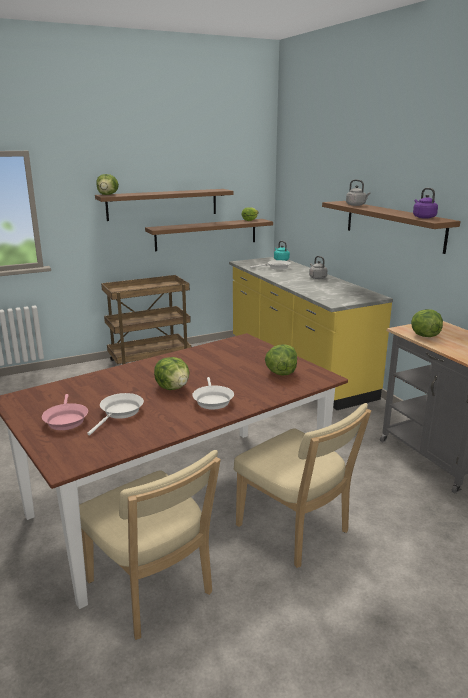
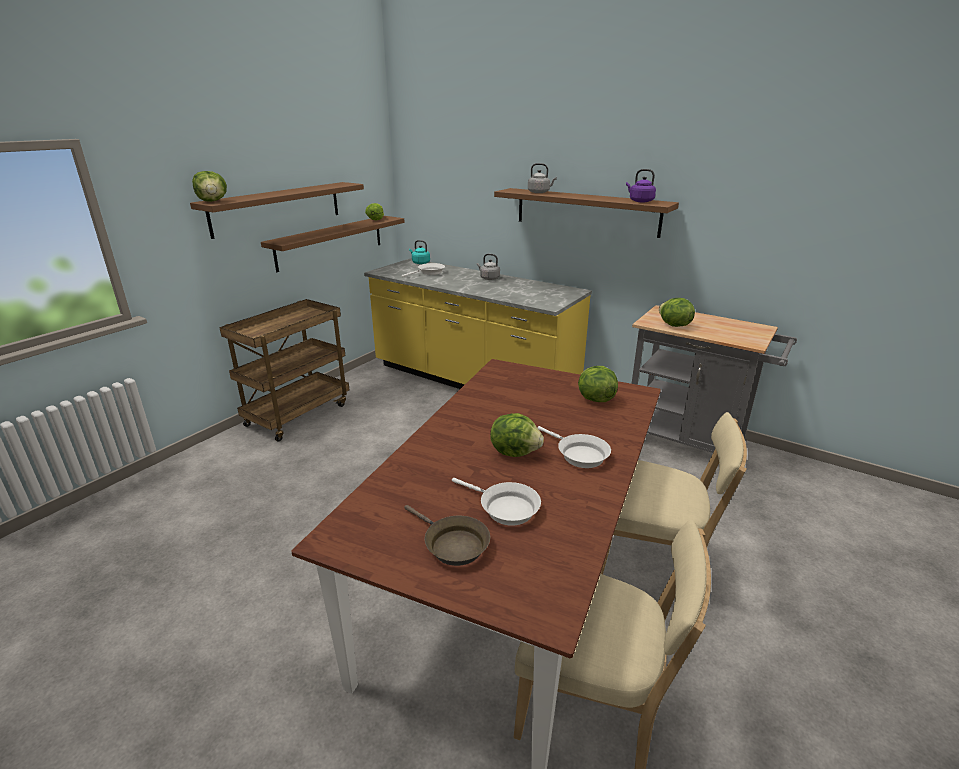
camera: 30 degrees left, 5 degrees up
(65, 420) = (452, 544): pink frying pan -> brown frying pan
(120, 413) = (505, 508): white frying pan -> white frying pan turned 135 degrees clockwise

